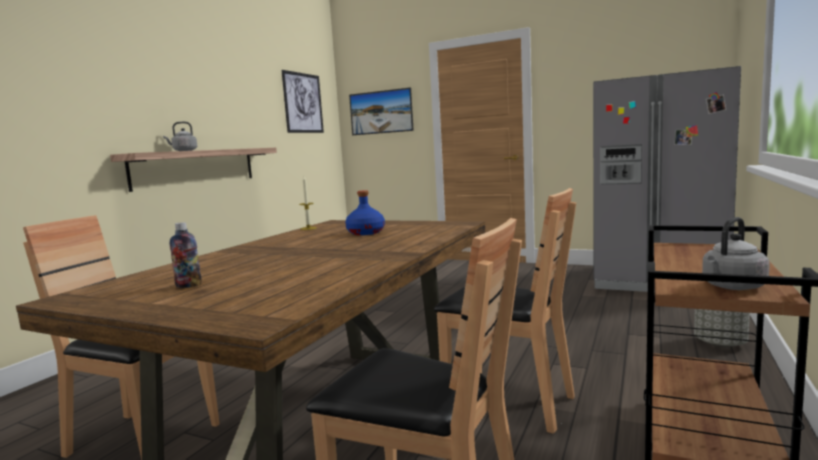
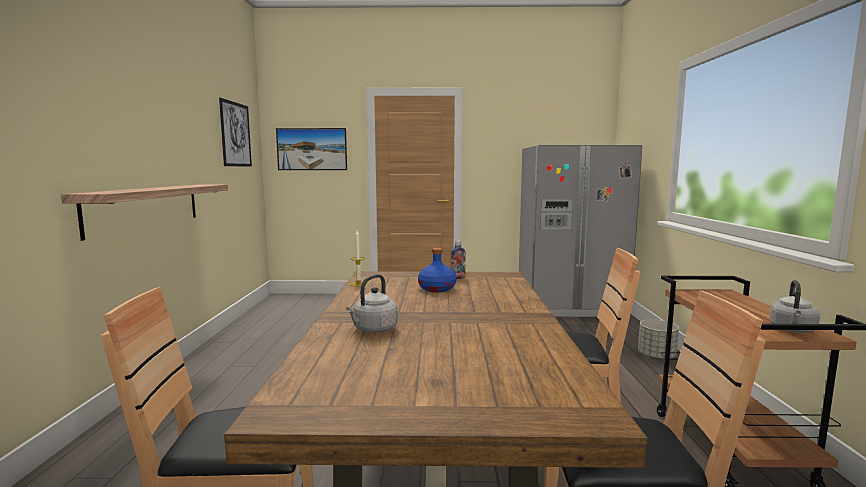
camera: 25 degrees left, 0 degrees up
(183, 151) = (143, 189): grey kettle -> grey kettle (373, 329)
(188, 285) = (403, 375): bottle -> bottle (457, 278)

